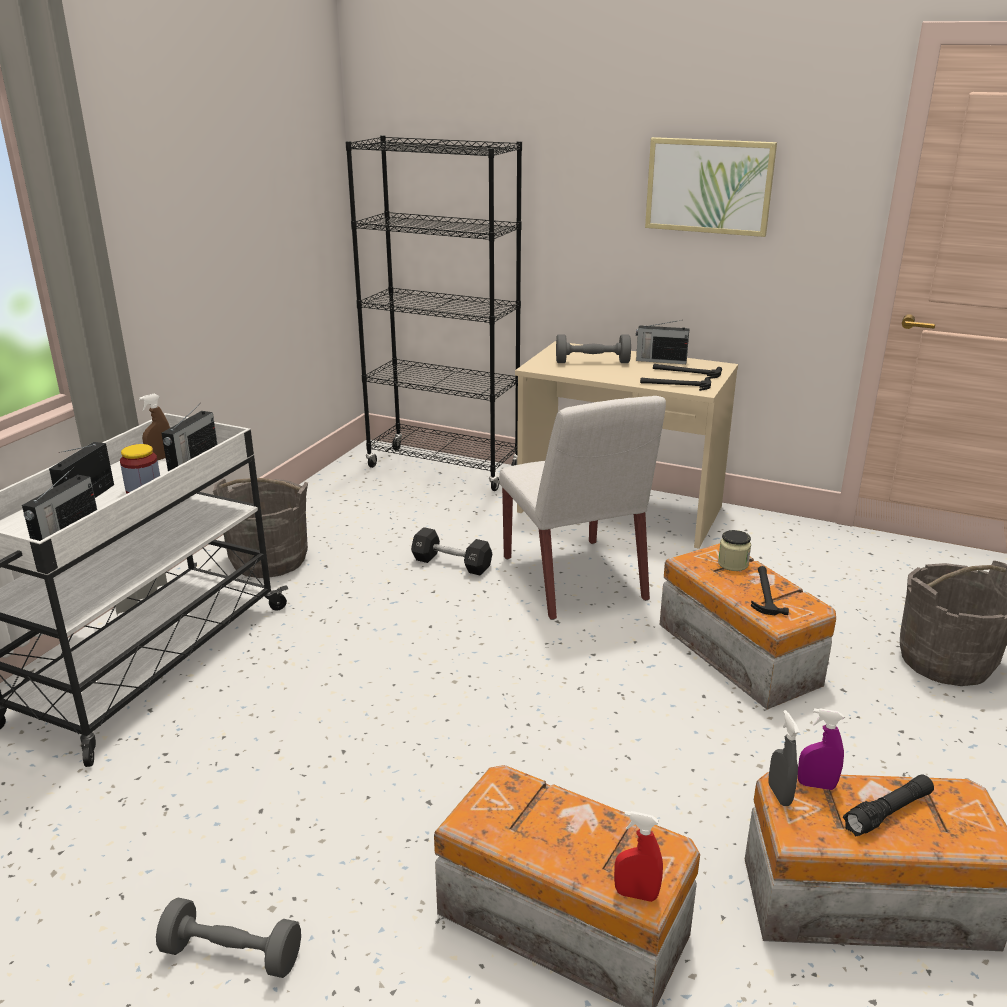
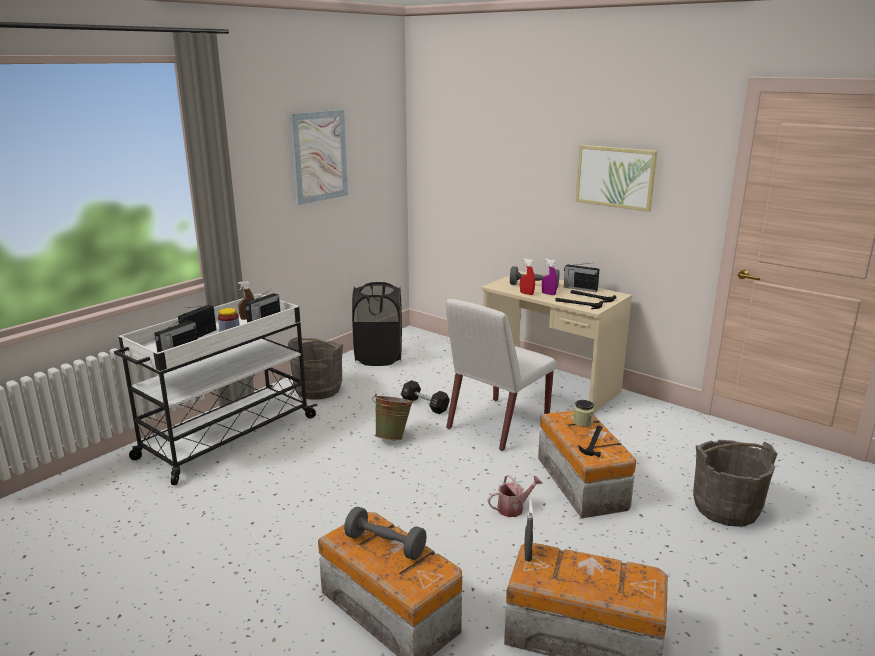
camera: 15 degrees right, 5 degrees down
(227, 170) = (319, 156): none -> picture
(232, 954) = (205, 590): grey dumbbell -> grey dumbbell (385, 545)
(344, 495) = (379, 357): none -> black laundry basket
(427, 622) = (393, 437): none -> green bucket
(444, 469) = (448, 348): black bookcase -> none
(574, 579) = (497, 424): white chair -> white chair turned 45 degrees clockwise
(636, 894) = (409, 589): red spray bottle -> red spray bottle (526, 293)
(664, 710) = (514, 508): none -> watering can
(816, 785) = (554, 553): purple spray bottle -> purple spray bottle (548, 294)
(888, 812) = (590, 576): black flashlight -> none

